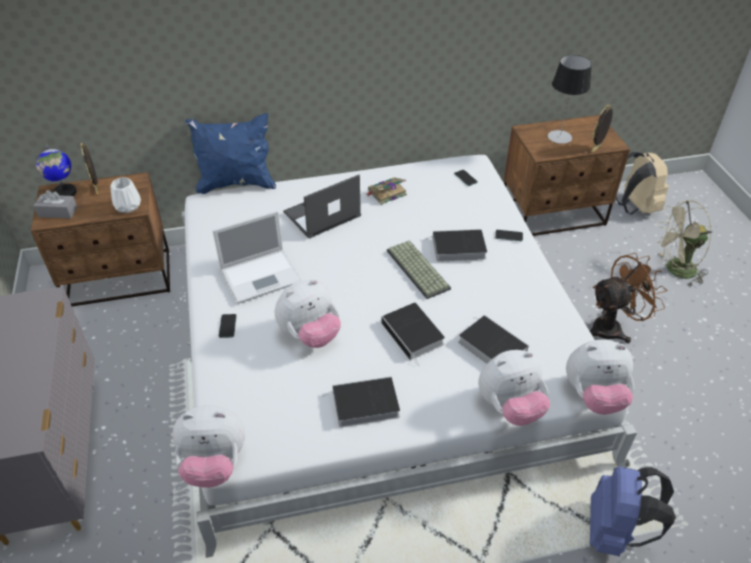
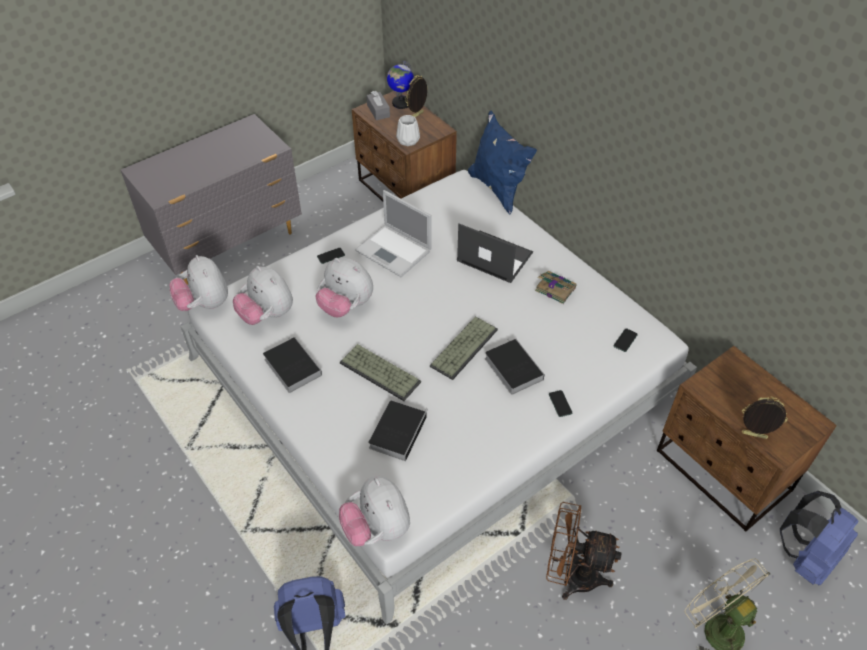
camera: 65 degrees right, 5 degrees up
(414, 335) = (381, 372): book -> keyboard
(510, 407) = (334, 465): plush toy -> plush toy (267, 315)
(560, 137) = (748, 395): table lamp -> none
(613, 328) = (572, 575): brown fan -> brown fan turned 150 degrees clockwise
(634, 207) = (806, 557): beige backpack -> blue backpack

